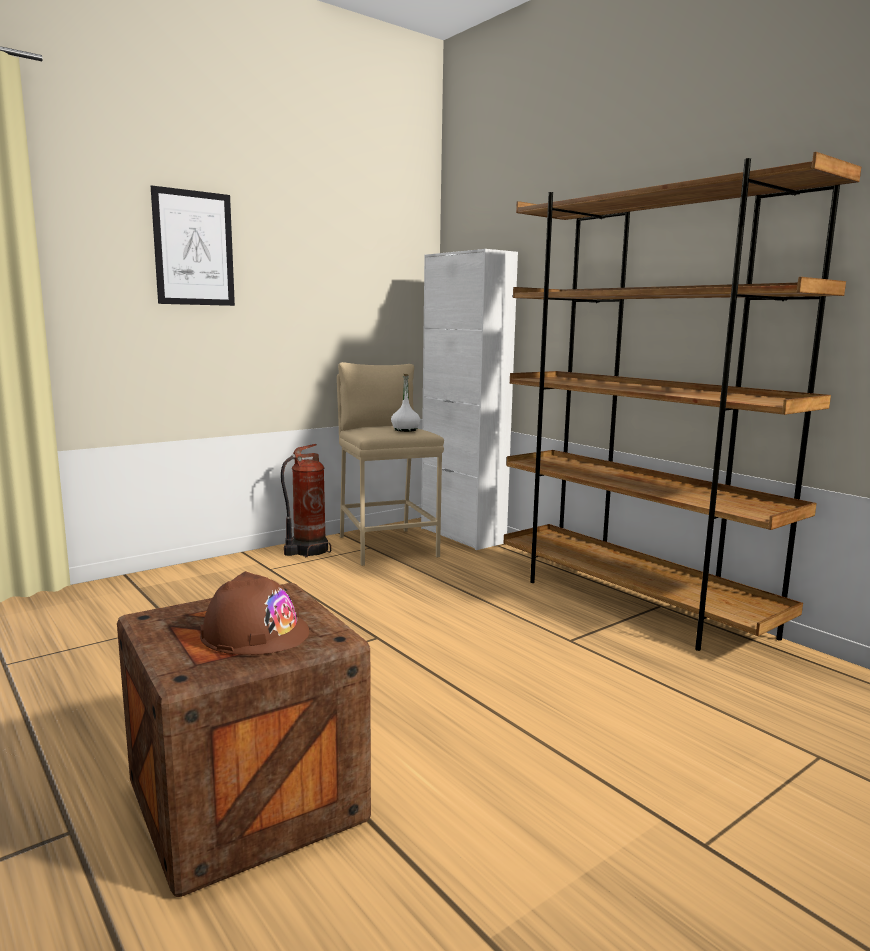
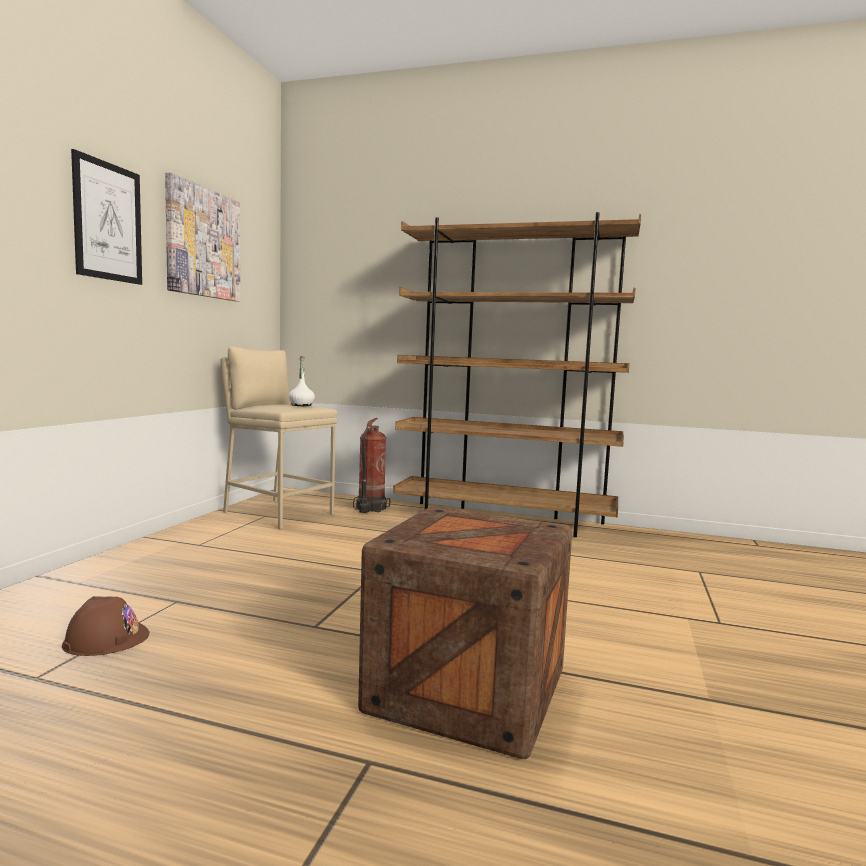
camera: 35 degrees left, 5 degrees down
(255, 633) = (495, 533): brown hard hat -> brown hard hat (106, 639)
(307, 551) = (212, 526): fire extinguisher -> fire extinguisher (369, 508)
(317, 252) = (203, 243): none -> picture
(462, 535) = (326, 498): white cabinet -> none

